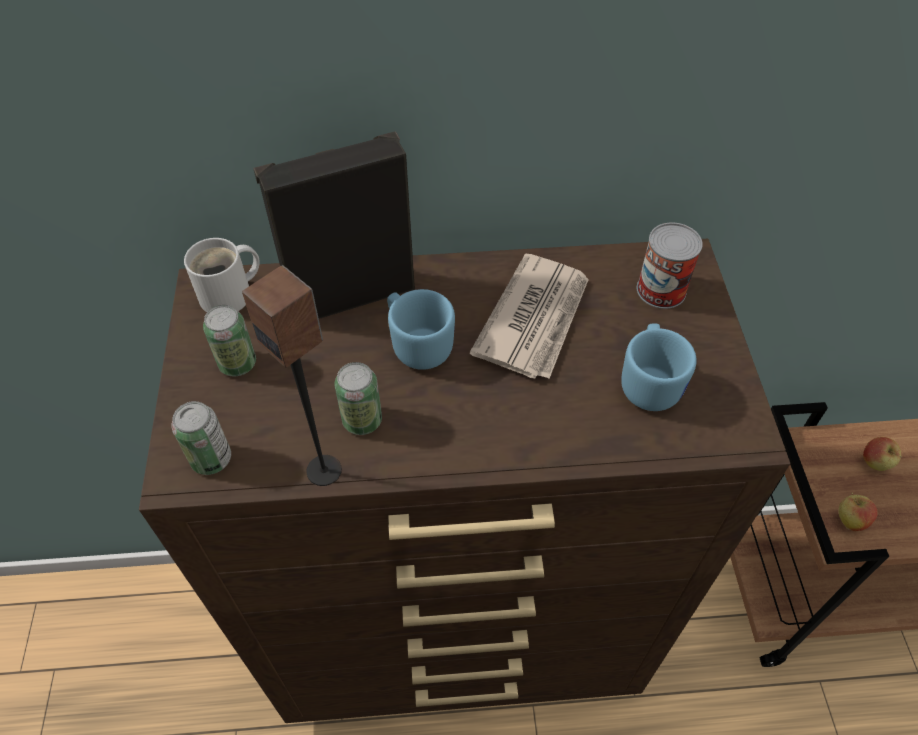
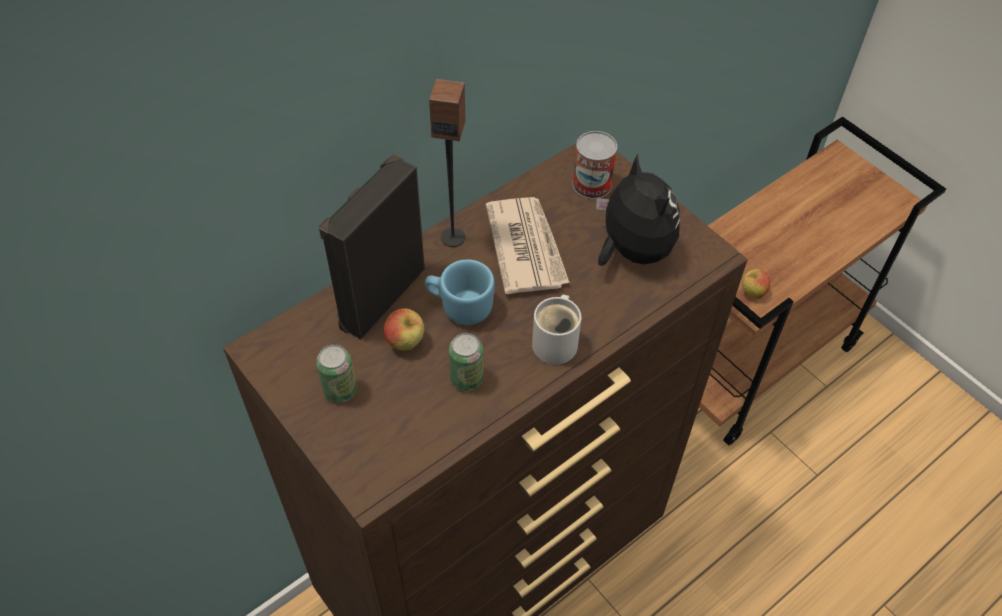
camera: 35 degrees left, 0 degrees up
(211, 459) = (383, 464): can -> none
(231, 295) = (287, 345): white mug -> white mug (557, 342)
(324, 470) = (470, 425): speaker -> speaker (453, 237)
(650, 382) = (631, 251): blue mug -> plush toy
(874, 463) = (743, 243): apple -> apple (405, 342)

